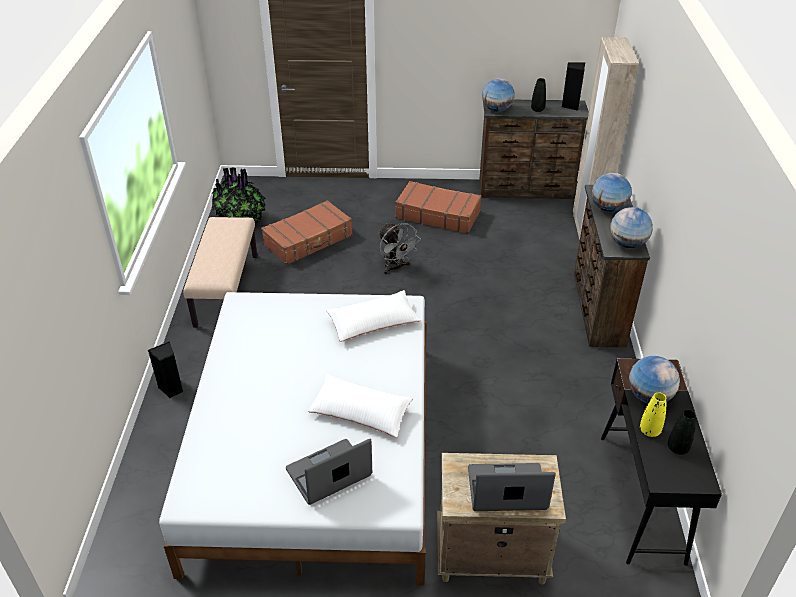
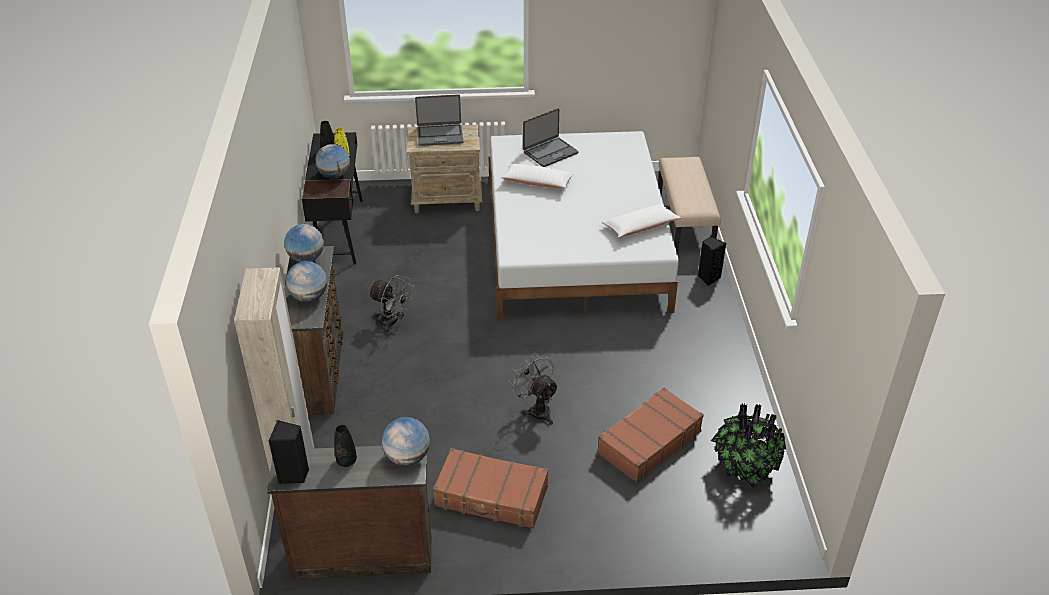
camera: 175 degrees right, 0 degrees up
(226, 290) = (713, 370): beige bench -> beige bench (685, 223)
(373, 323) = (539, 239): white pillow -> white pillow (640, 227)
(538, 356) = (393, 322): none -> grey fan

